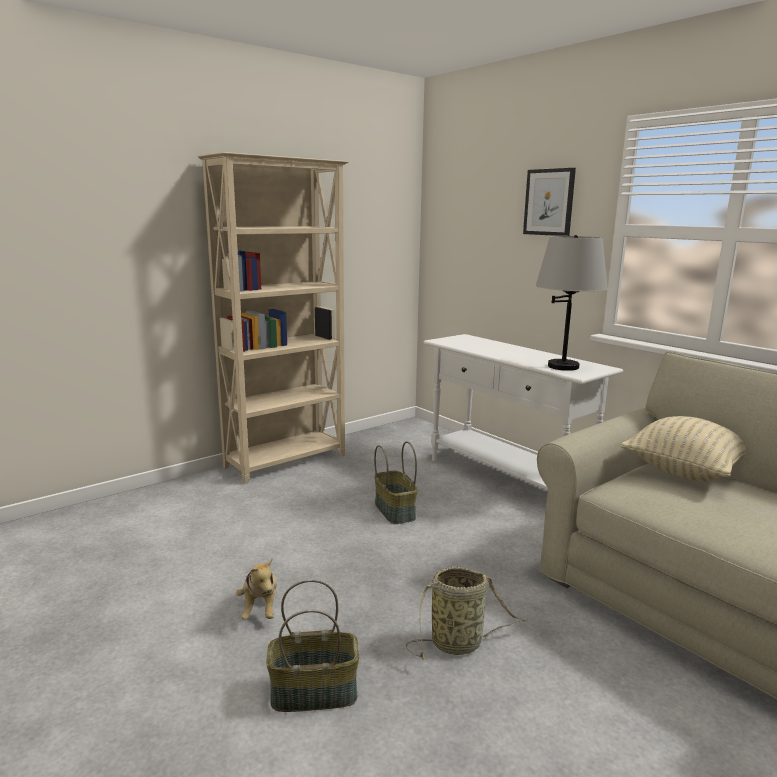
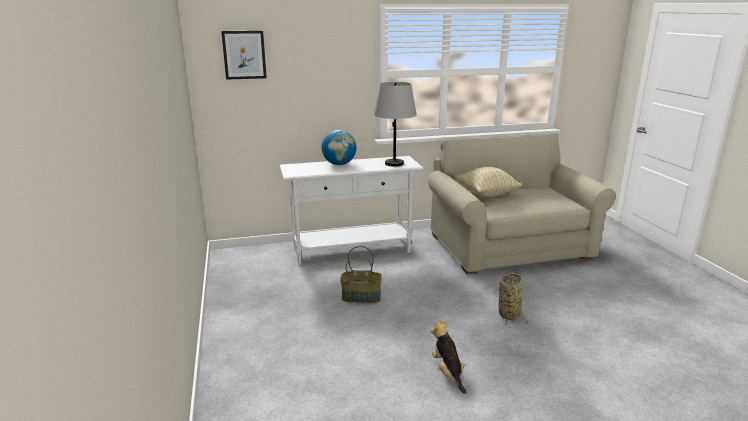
camera: 65 degrees left, 5 degrees up
(260, 607) = (448, 372): plush toy -> plush toy turned 120 degrees counterclockwise
(287, 461) = (231, 323): beige bookcase -> none
(315, 691) = (533, 365): basket -> none
(508, 349) = (339, 164): none -> globe
(549, 202) = (328, 58): picture -> picture (244, 55)

